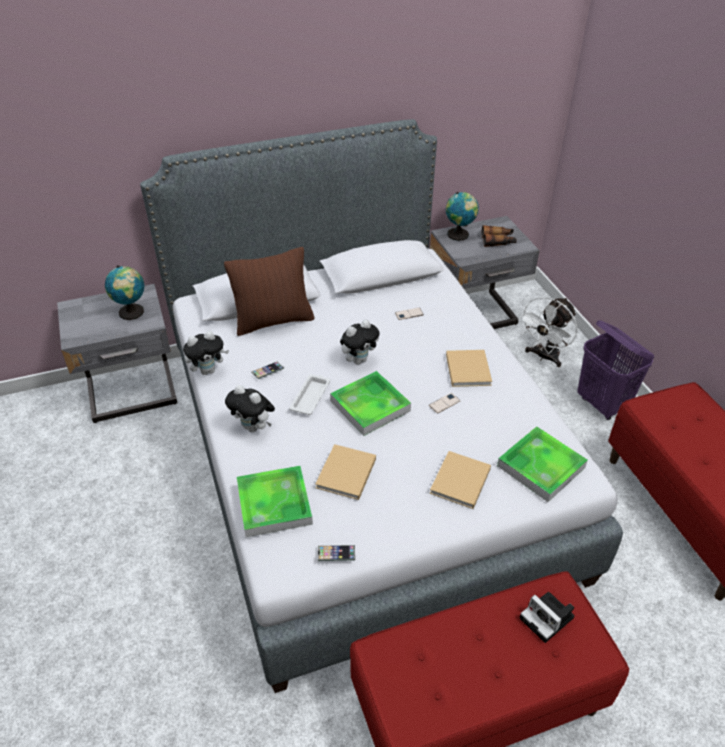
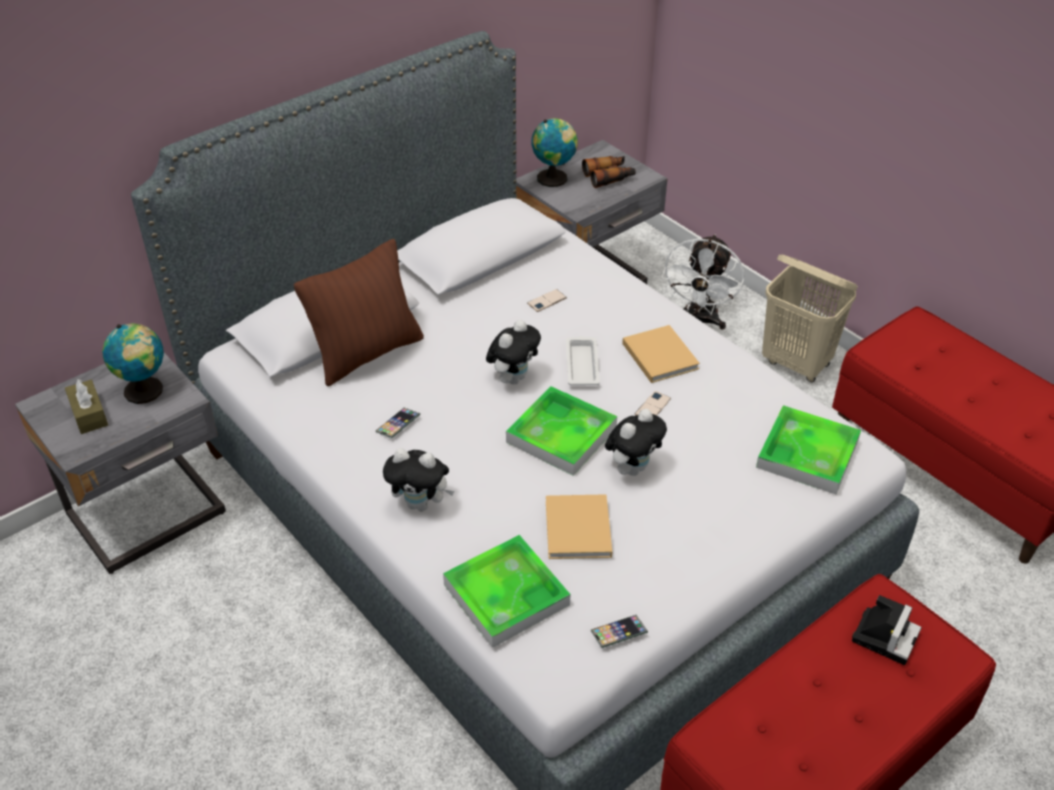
camera: 20 degrees left, 0 degrees up
(93, 318) = (89, 414): none -> brown tissue box
(208, 370) = (312, 444): plush toy -> plush toy (633, 468)
(311, 396) = (476, 443): white tray -> white tray (582, 364)
(459, 482) = (722, 500): beige book -> none
(548, 619) = (885, 635): camera -> camera turned 90 degrees counterclockwise
(602, 404) = (796, 364): purple laundry basket -> beige laundry basket

